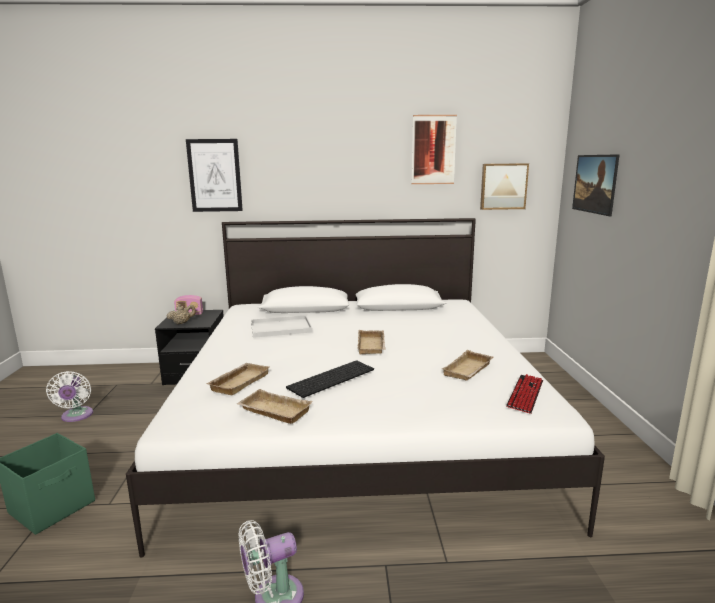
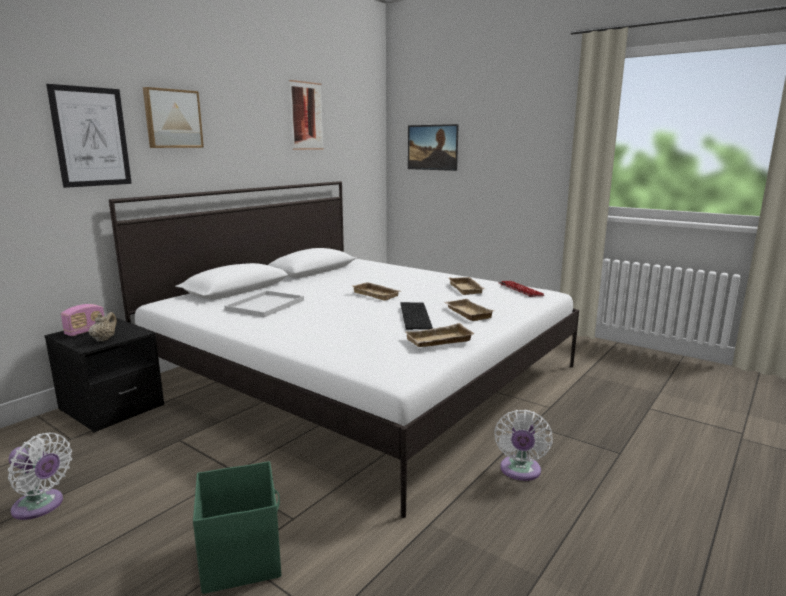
camera: 50 degrees left, 0 degrees up
(239, 382) = (362, 339): beige tray -> beige tray (466, 313)
(503, 186) = (354, 152): picture -> picture (172, 119)

